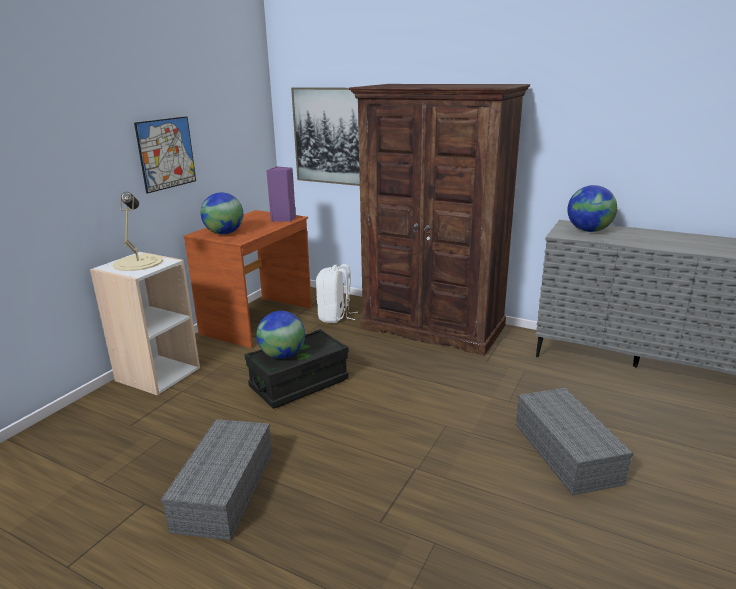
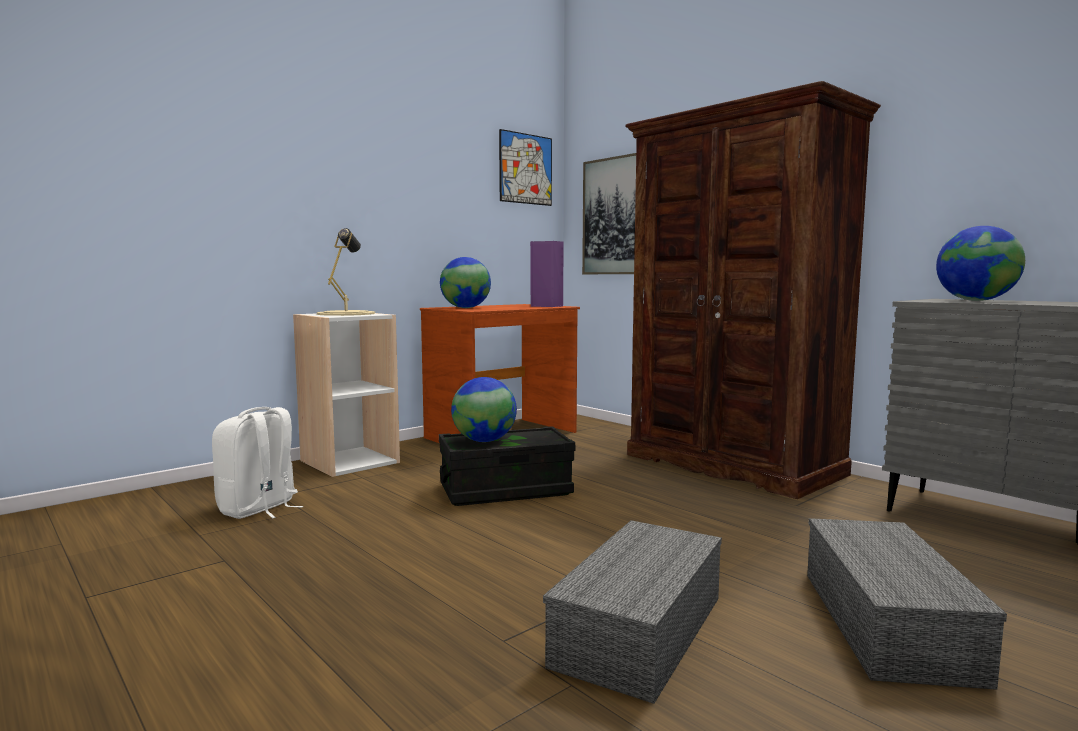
camera: 20 degrees right, 15 degrees down
(166, 153) = (413, 210): picture -> picture (525, 169)
(225, 491) = (325, 568): grey storage box -> grey storage box (641, 632)
(335, 317) = (600, 442): white backpack -> white backpack (259, 509)

